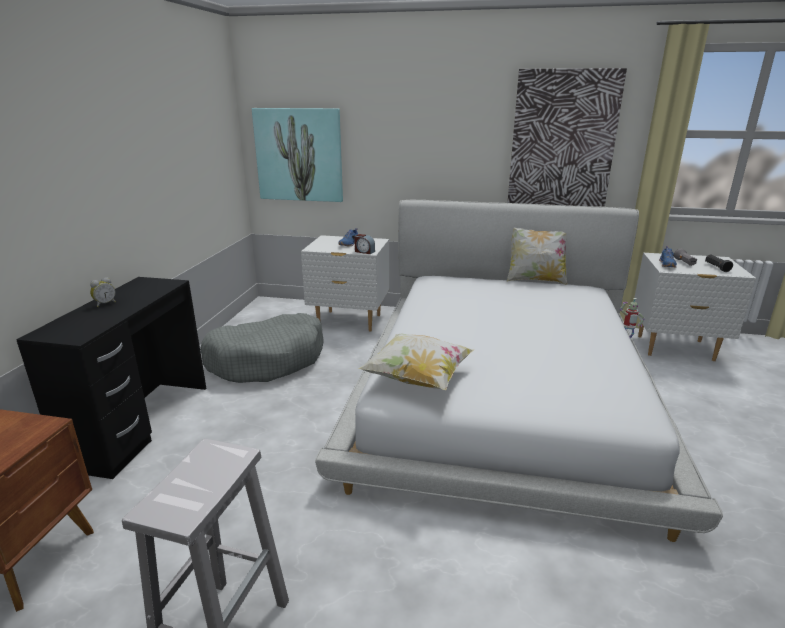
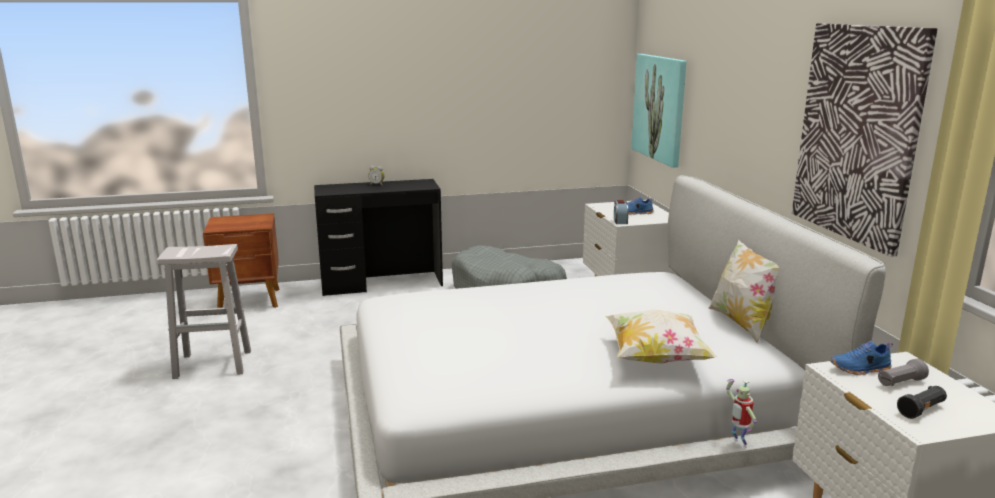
camera: 65 degrees right, 5 degrees down
(418, 379) = (407, 303): pillow -> pillow (656, 357)

